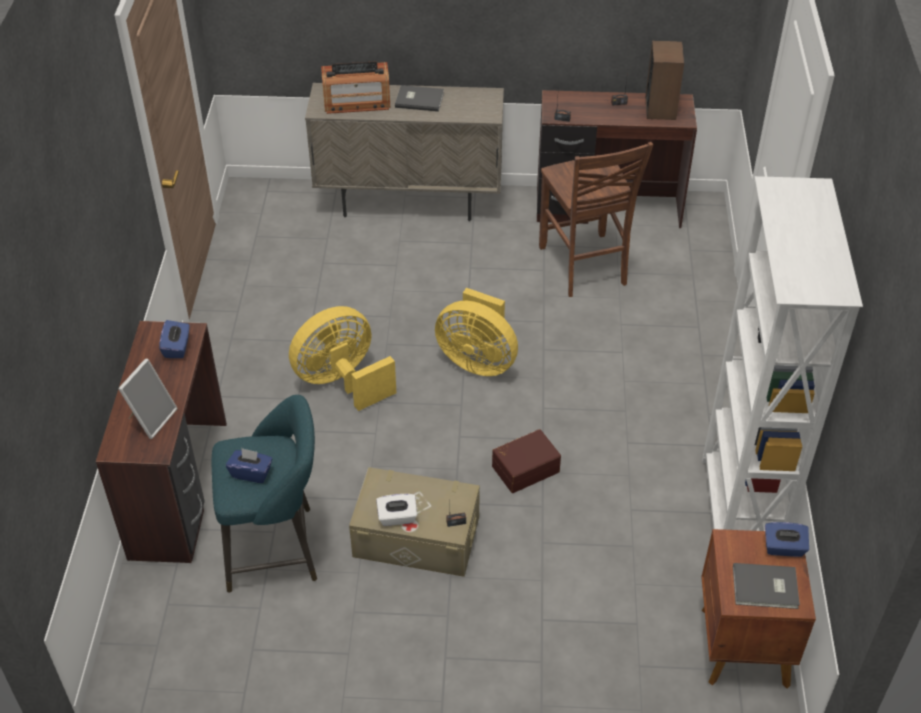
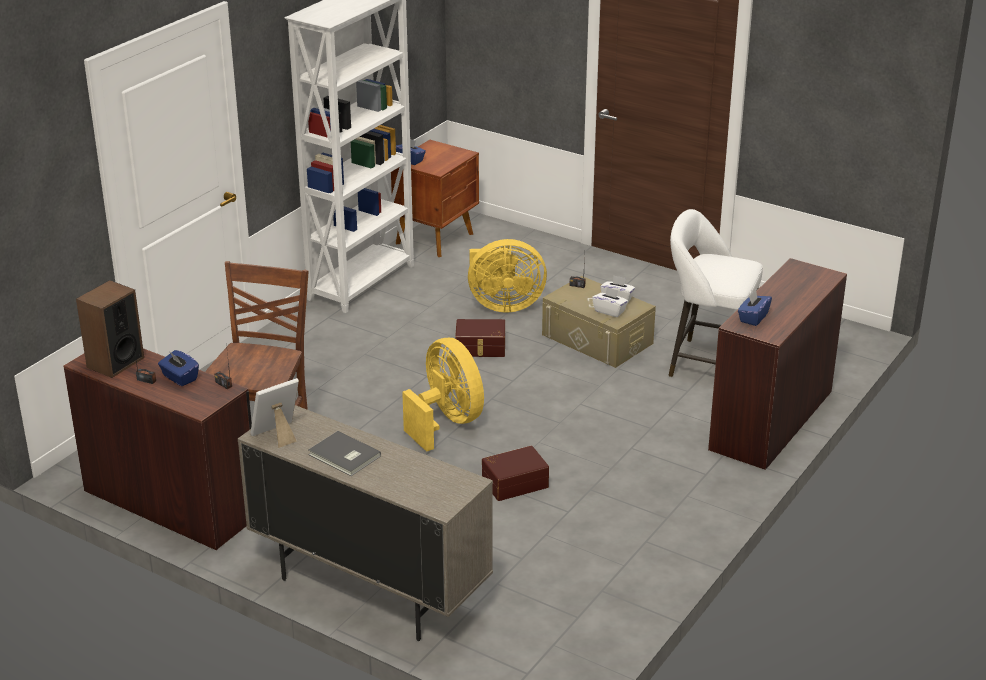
camera: 150 degrees left, 15 degrees down
(151, 418) = (793, 283): picture frame -> picture frame (277, 435)
(251, 473) = (726, 267): blue tissue box -> blue tissue box (179, 378)
(277, 548) = (708, 364): turquoise stool -> white stool
(342, 382) = (581, 447): yellow fan -> yellow fan (503, 305)
(357, 102) = (417, 477): radio -> none
(374, 323) = (514, 482): none -> brown storage box
(393, 492) = (609, 311): none -> white tissue box
(766, 588) = (441, 152): grey book -> none

